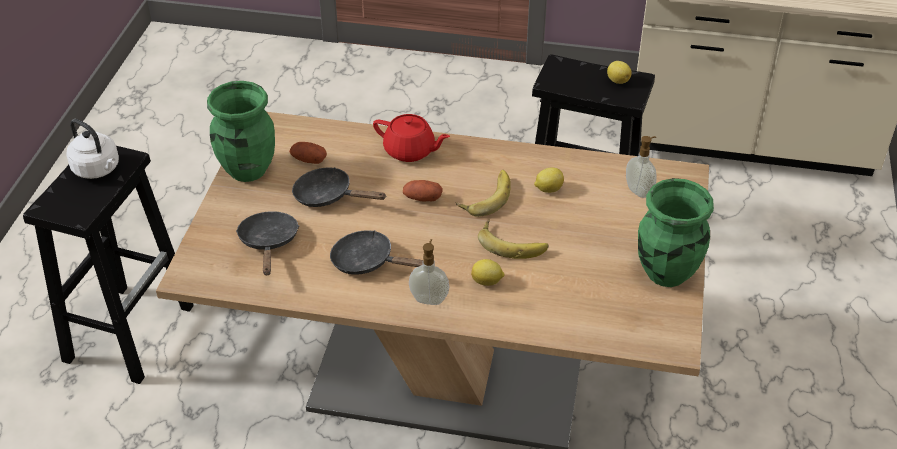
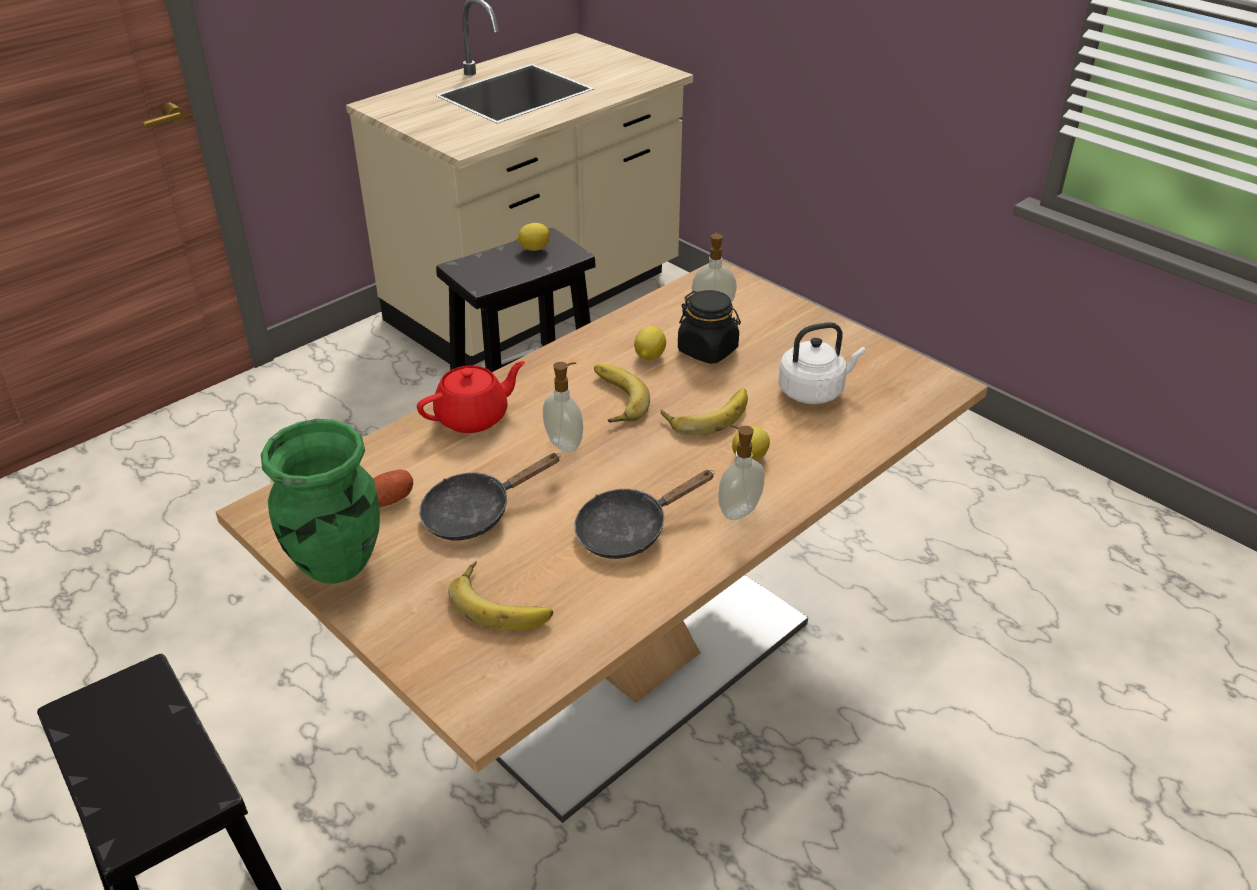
camera: 55 degrees left, 5 degrees down
(98, 169) = (122, 726): white kettle -> white kettle (814, 391)
(269, 243) = (503, 602): black frying pan -> banana
(422, 198) = (565, 443): potato -> soap dispenser
(585, 211) = (708, 350): none -> black jar
(665, 273) = (843, 345): green vase -> none

